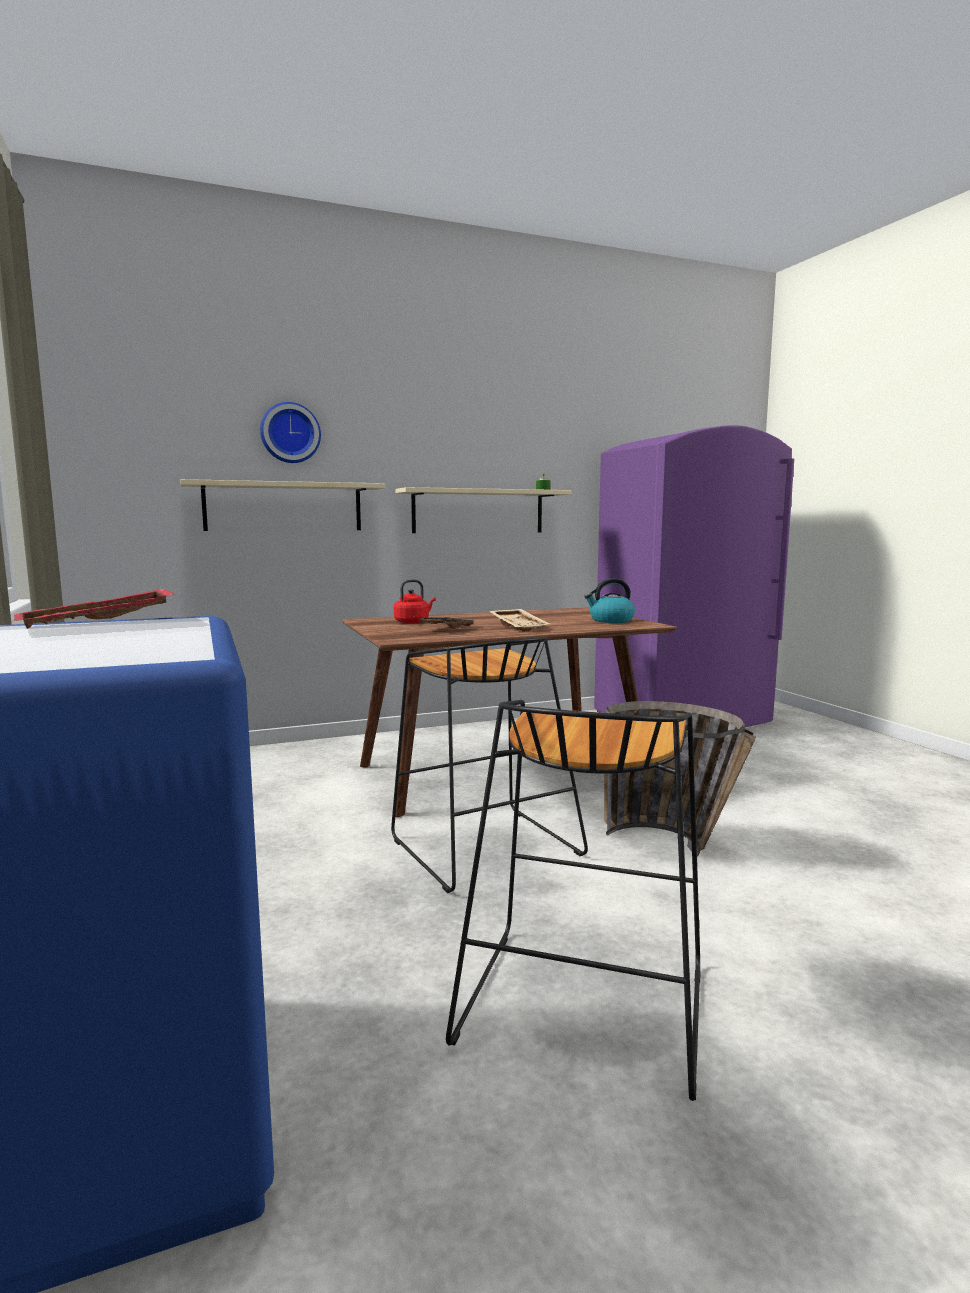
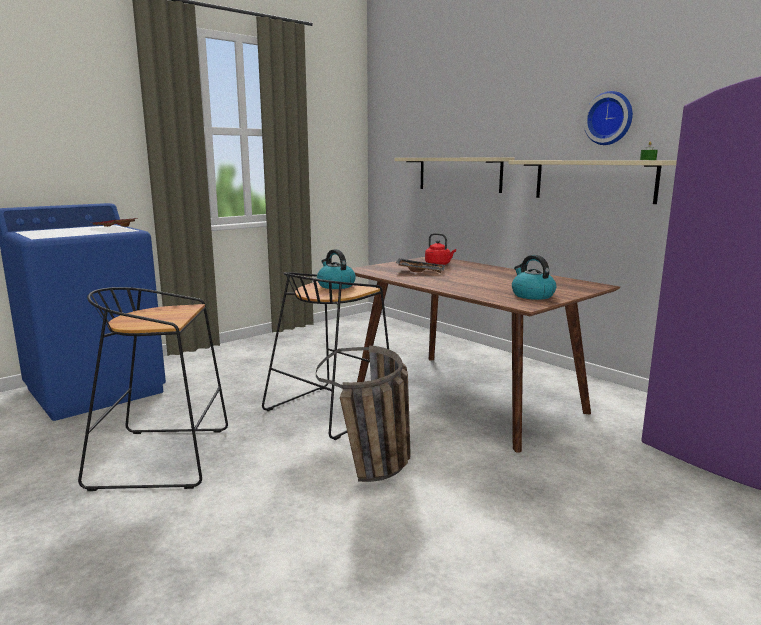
camera: 70 degrees right, 5 degrees up
(290, 433) = (466, 121): wall clock -> wall clock (609, 118)
(469, 657) = (335, 285): none -> kettle
(520, 627) = (451, 281): beige tray -> none

